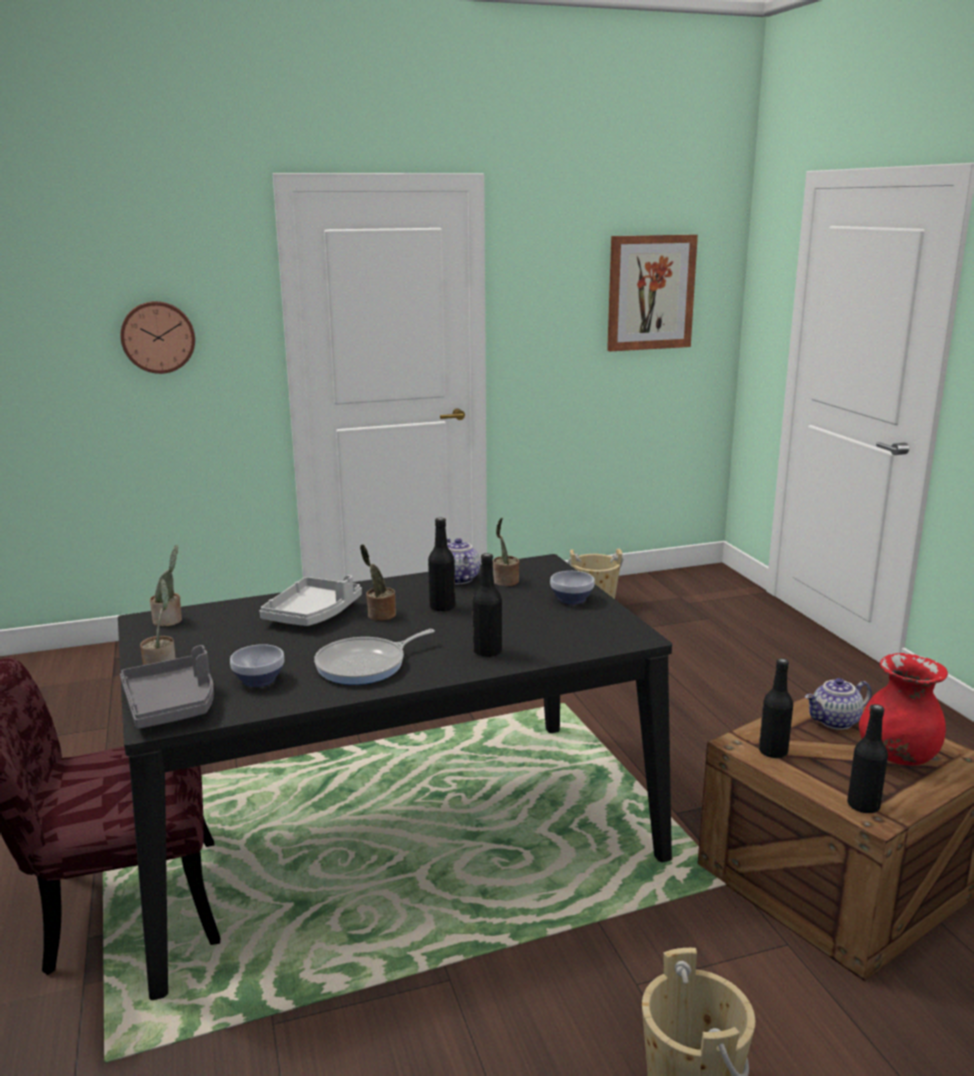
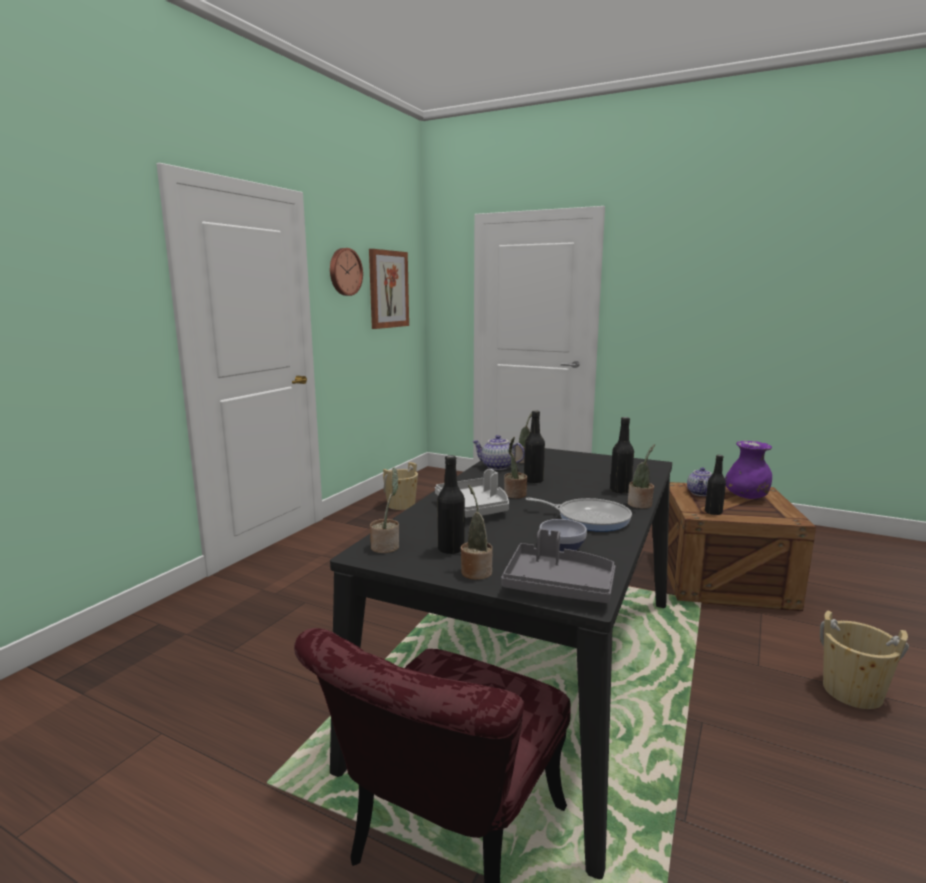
camera: 45 degrees left, 5 degrees down
(158, 337) = (59, 316): wall clock -> wall clock (344, 272)
(365, 665) = (589, 518): frying pan -> frying pan turned 75 degrees counterclockwise
(454, 674) = (640, 505): none -> potted plant
(572, 599) = (579, 458): bowl -> none
(863, 806) = (782, 518): black bottle -> black bottle (451, 549)
(897, 757) = (746, 497): red vase -> purple vase

